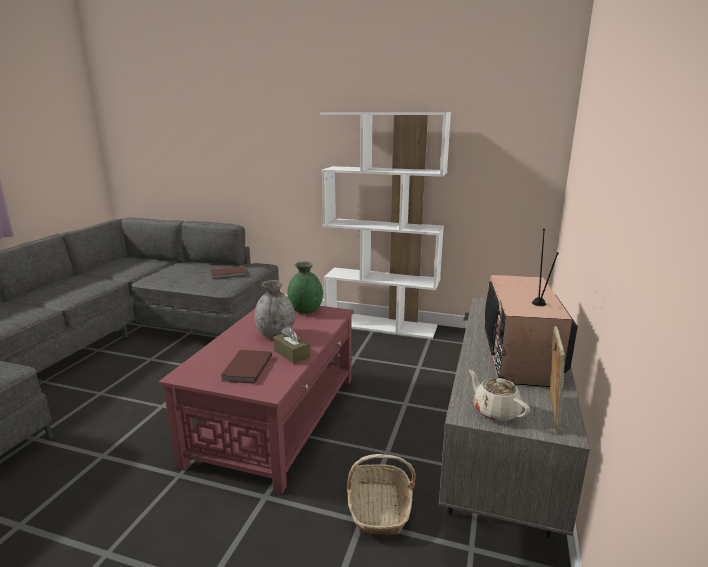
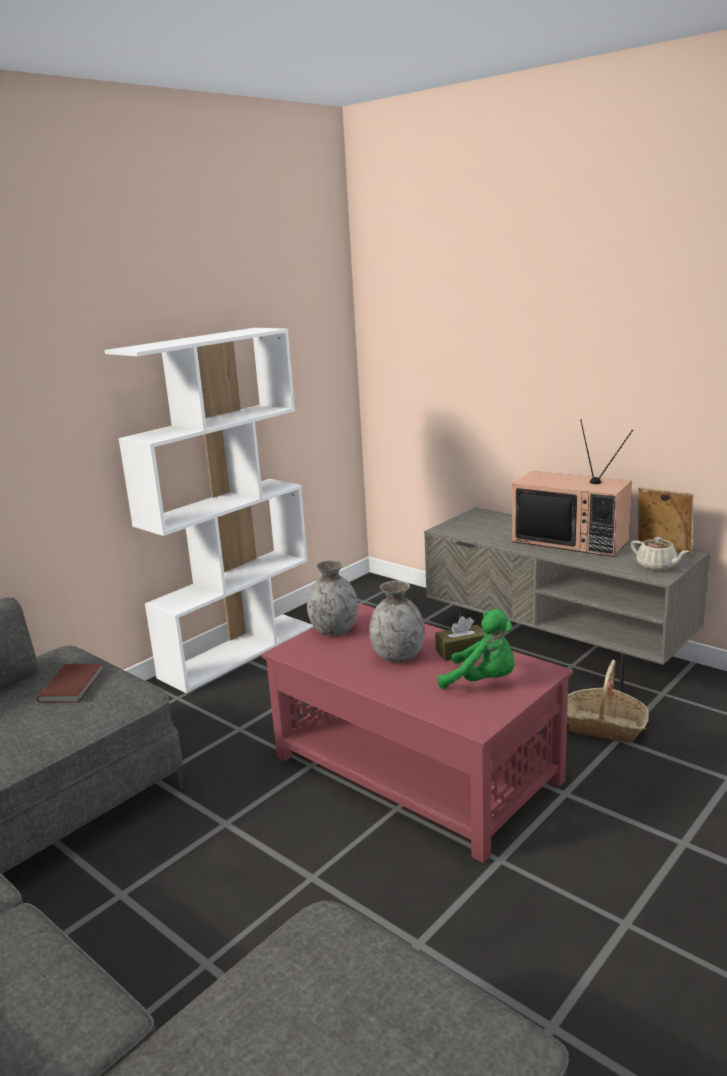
camera: 65 degrees left, 0 degrees up
(246, 368) = (483, 681): brown book -> green plush toy
(306, 310) = (334, 630): green vase -> grey vase
(495, 411) = (657, 566): beige teapot -> beige teapot turned 120 degrees counterclockwise

